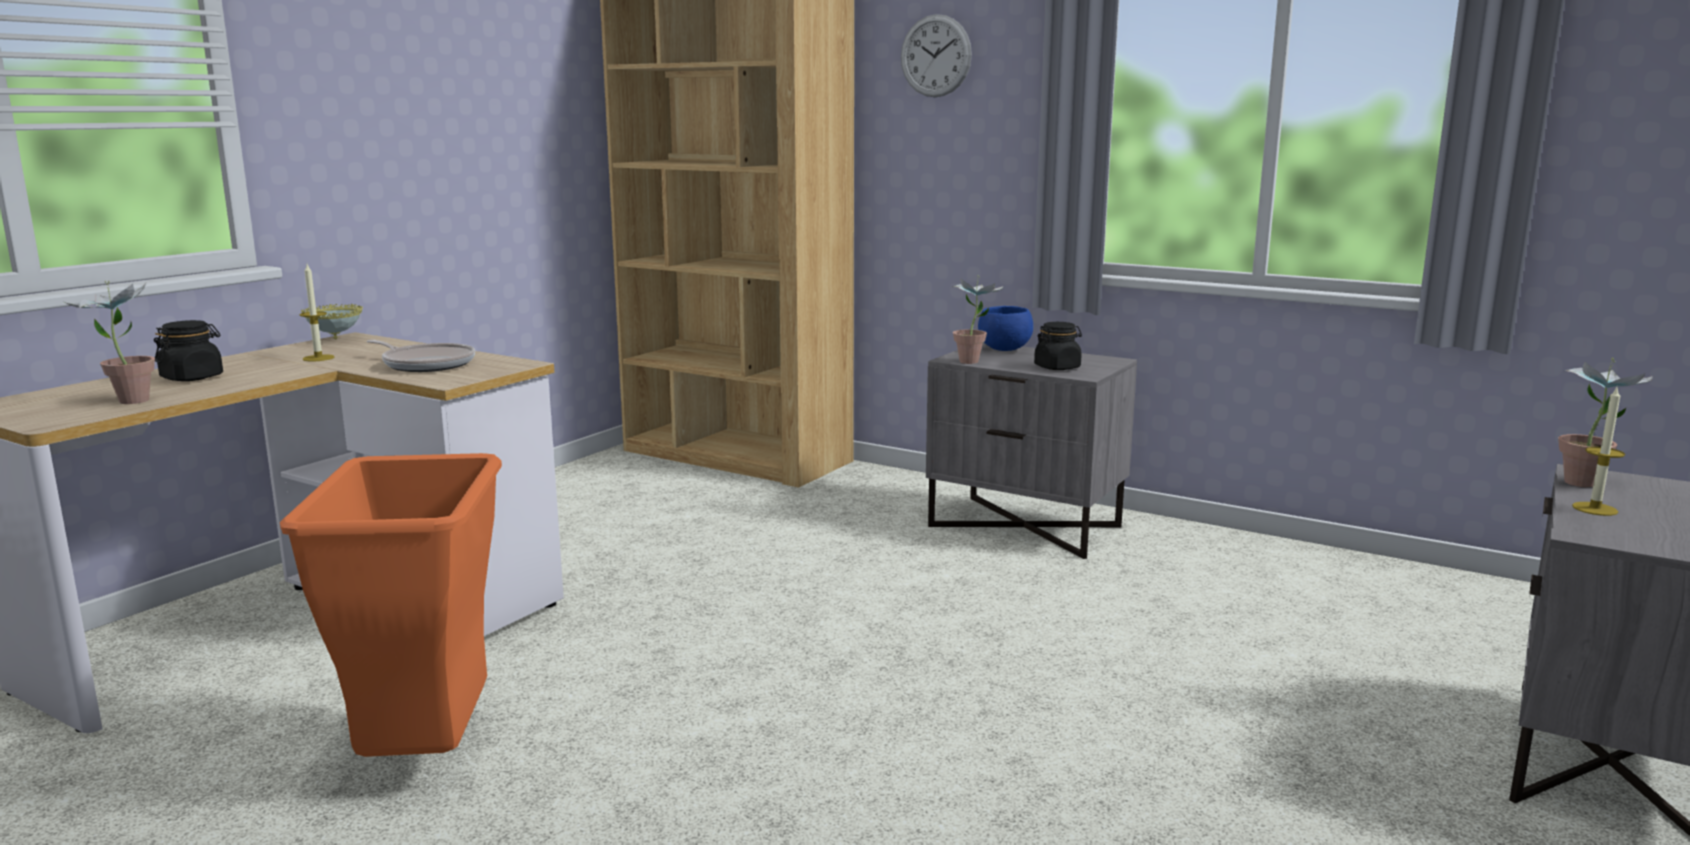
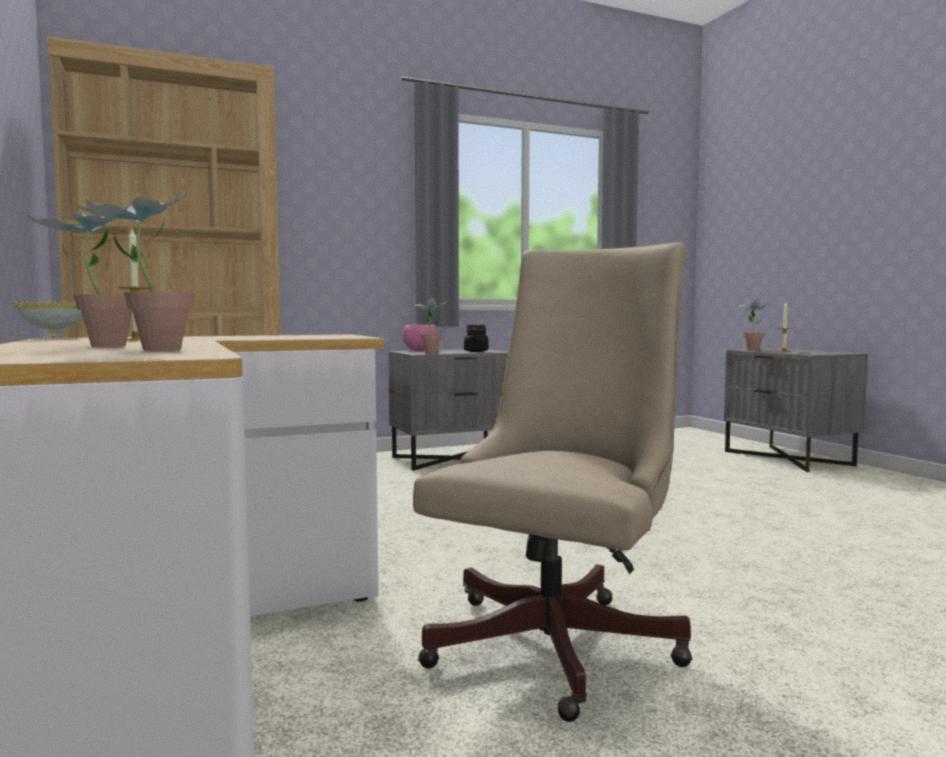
camera: 55 degrees left, 10 degrees down
(192, 377) = (95, 346): black jar -> potted plant
(426, 364) = (269, 336): frying pan -> none
(430, 760) = (562, 640): orange trash can -> beige office chair
(935, 56) = (328, 167): wall clock -> none
(1004, 350) = (419, 351): blue bowl -> pink bowl

